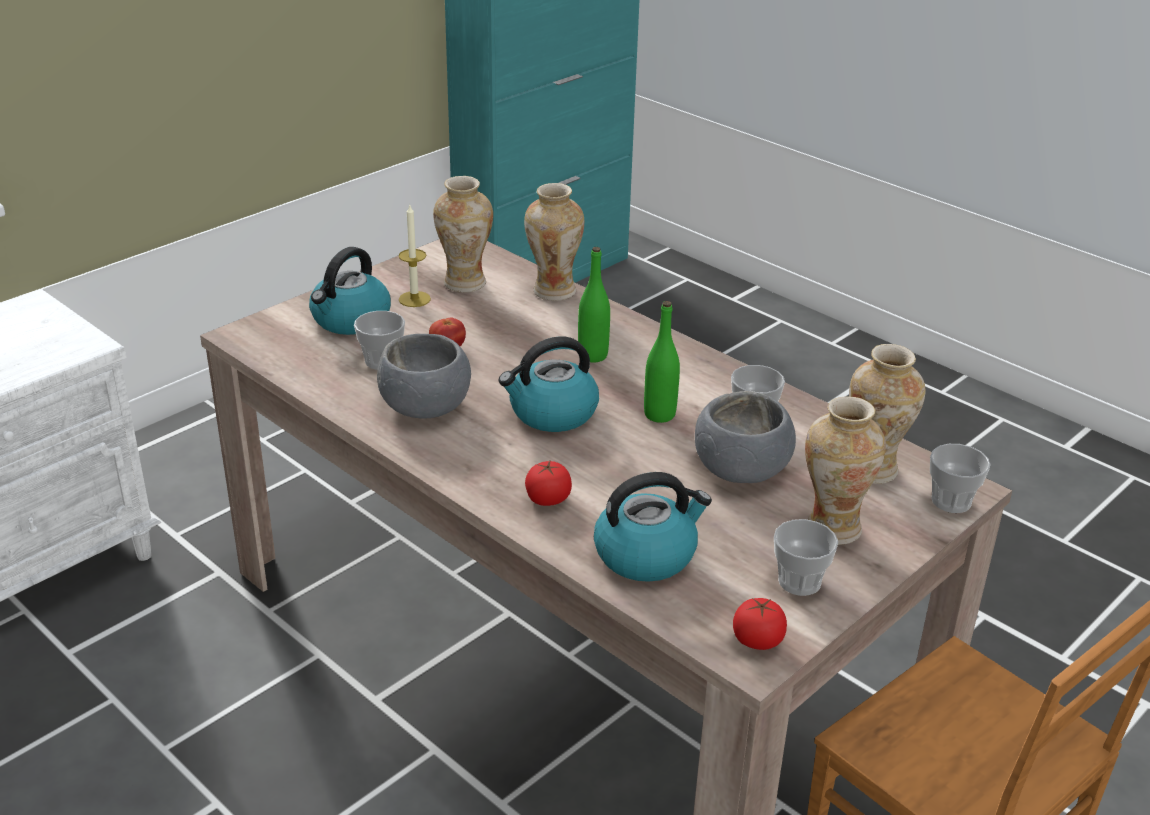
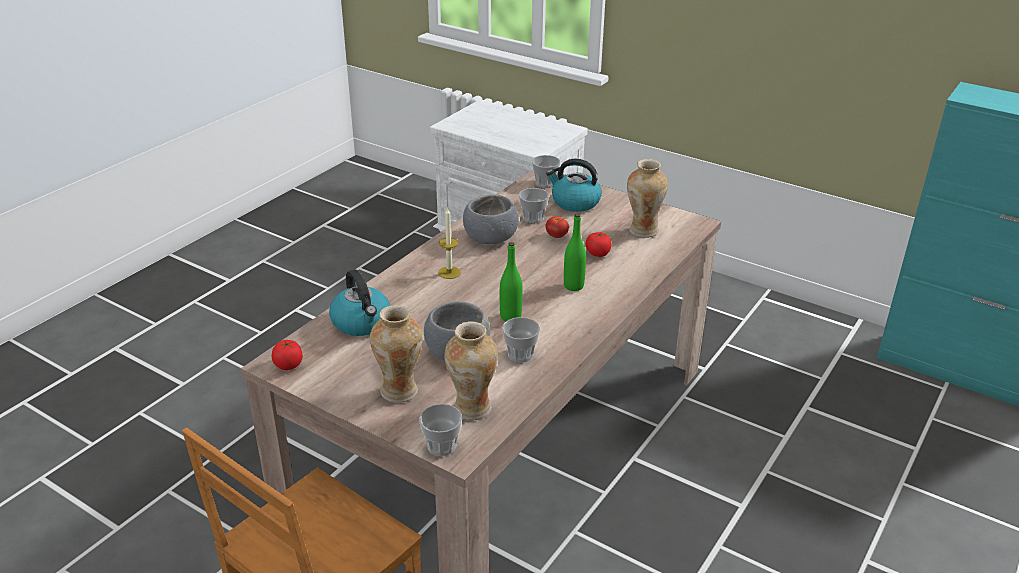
camera: 80 degrees right, 0 degrees up
(414, 299) = (612, 217): candle -> candle (449, 272)
(547, 499) = (408, 286): tomato -> tomato (598, 253)
(552, 413) = (497, 278): kettle -> none
(553, 291) = (652, 263): vase -> none
(799, 582) = (342, 379): cup -> cup (545, 183)

